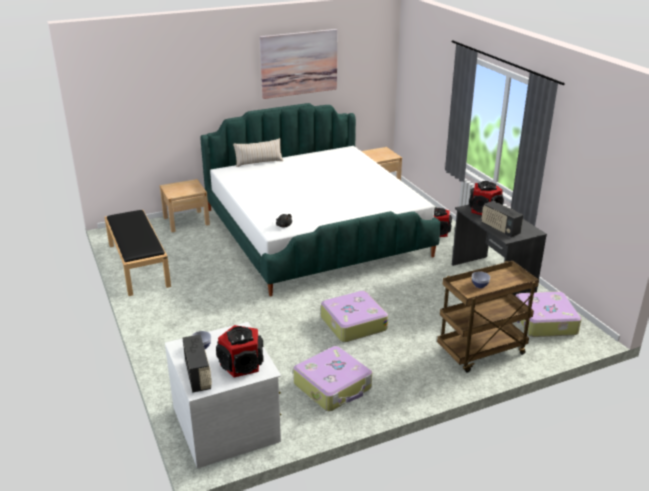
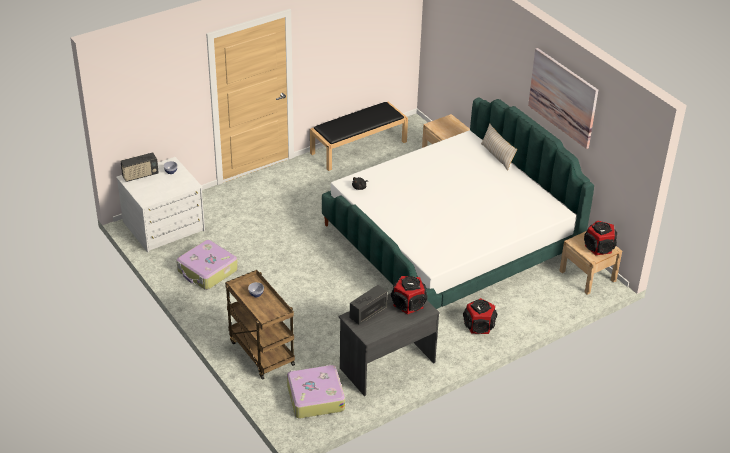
camera: 80 degrees right, 10 degrees up
(242, 364) = (152, 191): speaker -> speaker (599, 247)
(352, 323) = (292, 275): suitcase -> none

